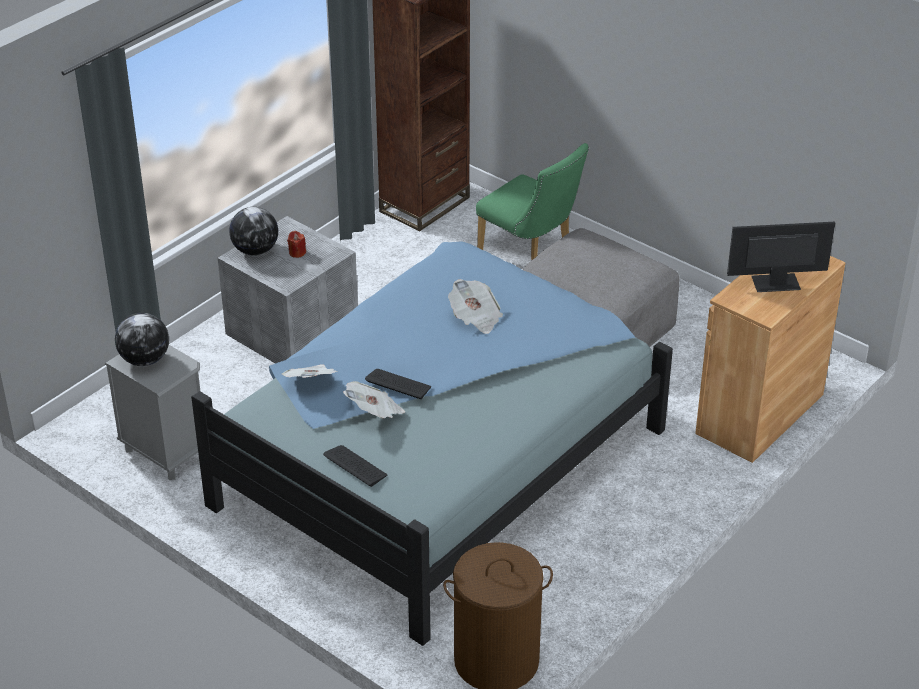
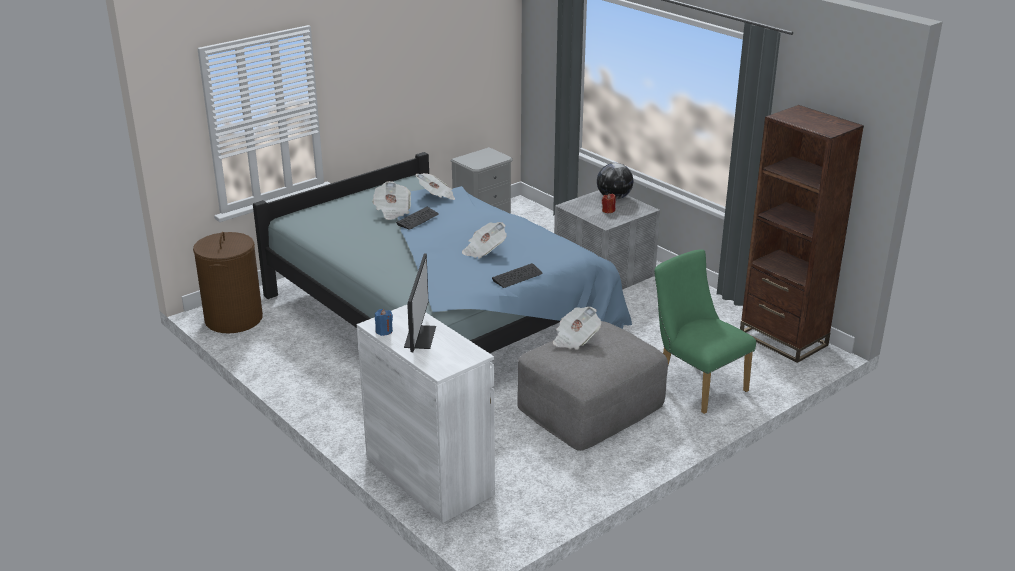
camera: 100 degrees right, 10 degrees down
(145, 360) = (486, 156): globe -> none
(355, 466) = (346, 205): keyboard -> keyboard (517, 277)
(531, 257) = (695, 384): green chair -> green chair turned 90 degrees clockwise
(590, 273) = (575, 339): none -> newspaper
(760, 414) = (429, 476): brown cabinet -> white cabinet
(776, 307) = (384, 331): none -> blue candle

